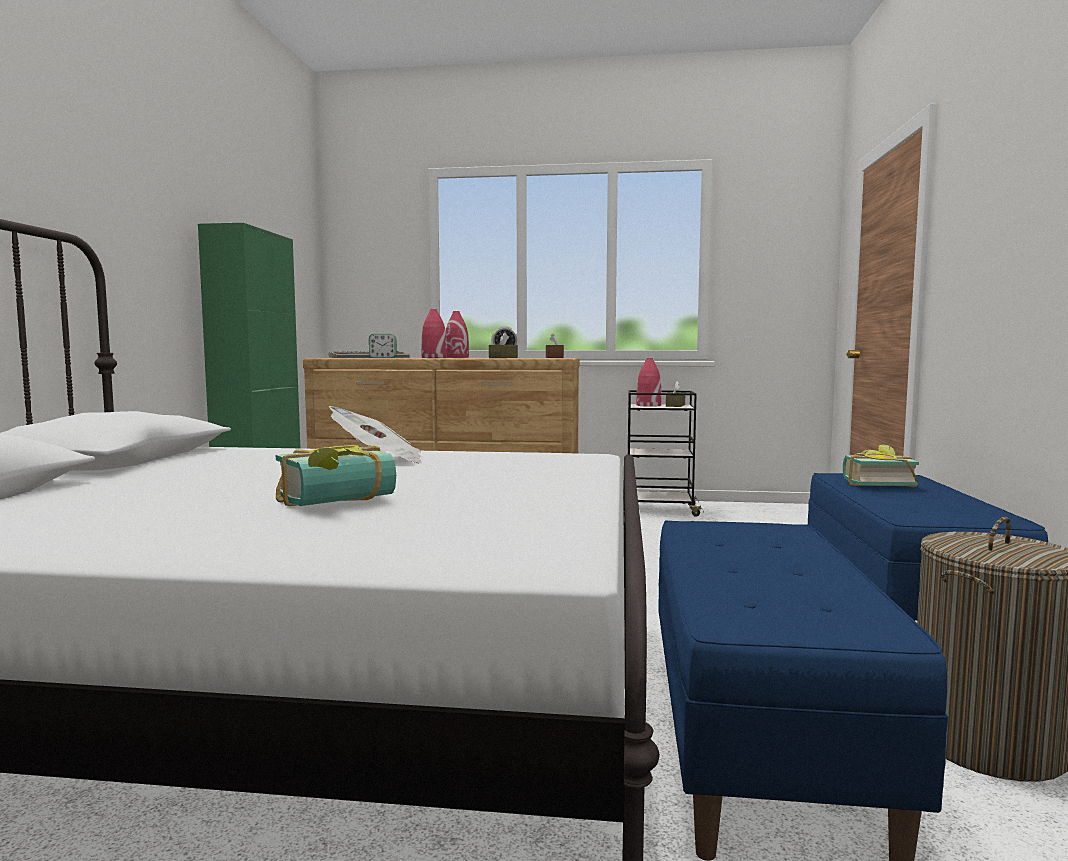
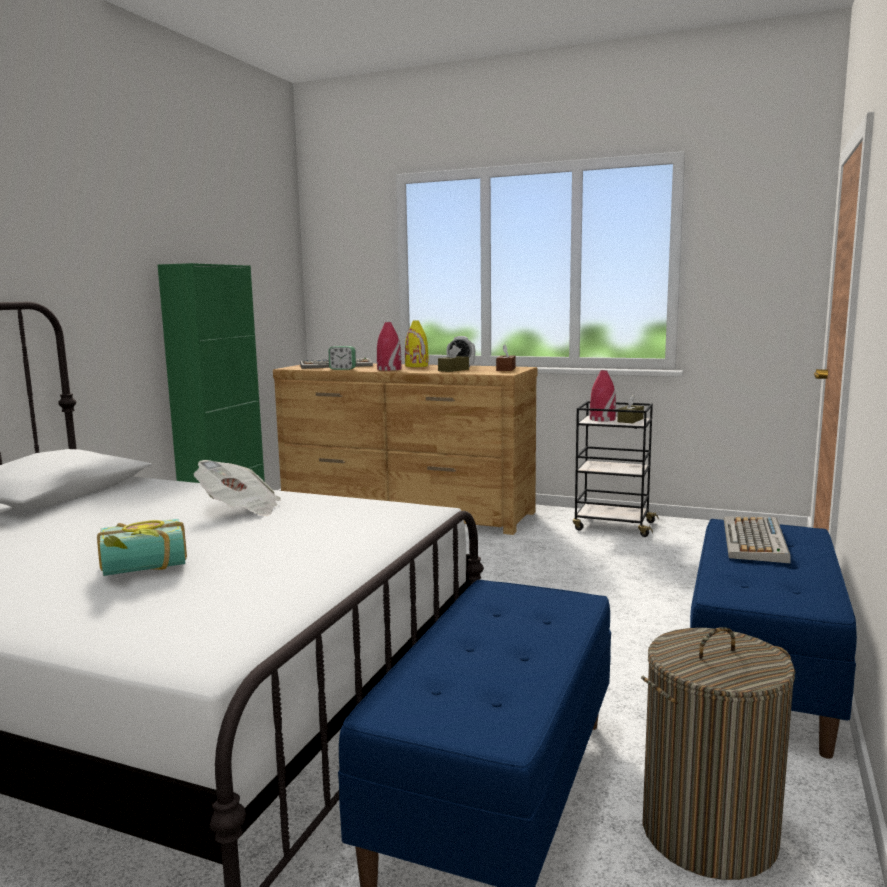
camera: 15 degrees right, 5 degrees up
(457, 357) = (417, 366): red vase -> yellow vase
(875, 484) = (755, 541): book -> keyboard

